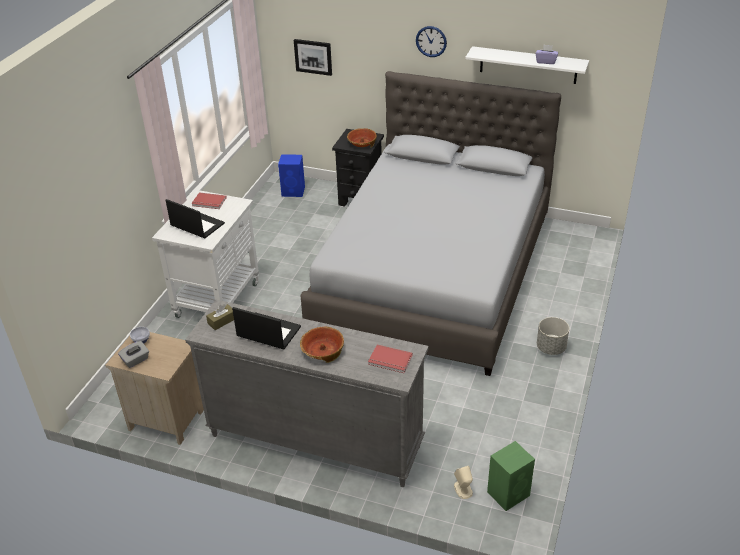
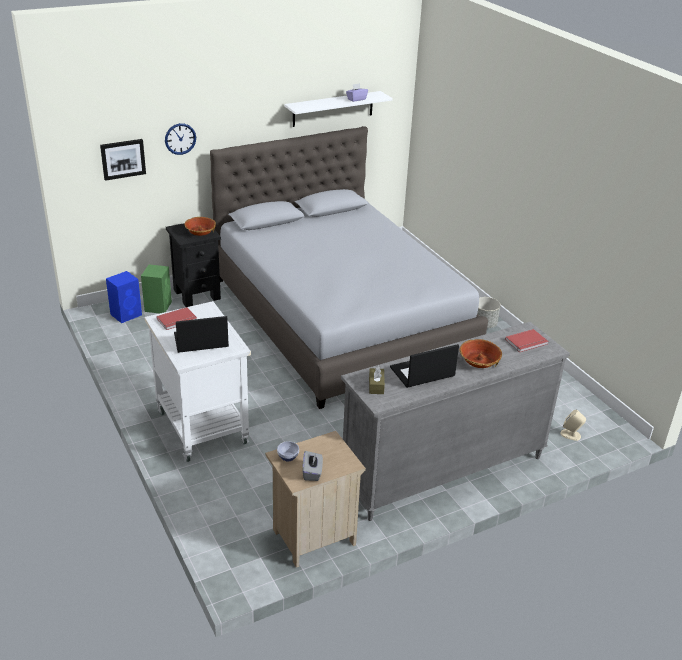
camera: 50 degrees left, 5 degrees down
(431, 41) = (246, 109): wall clock -> wall clock (180, 139)
(509, 493) = (594, 419): green speaker -> green speaker (158, 306)

